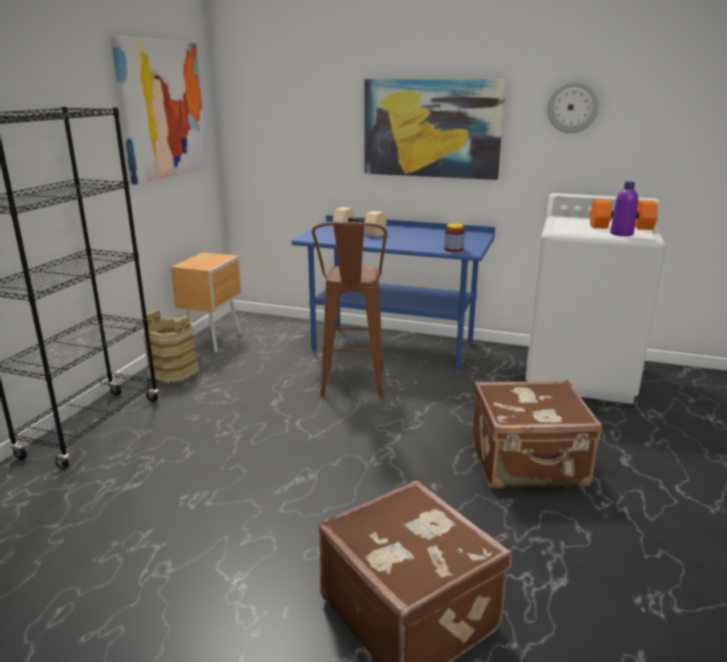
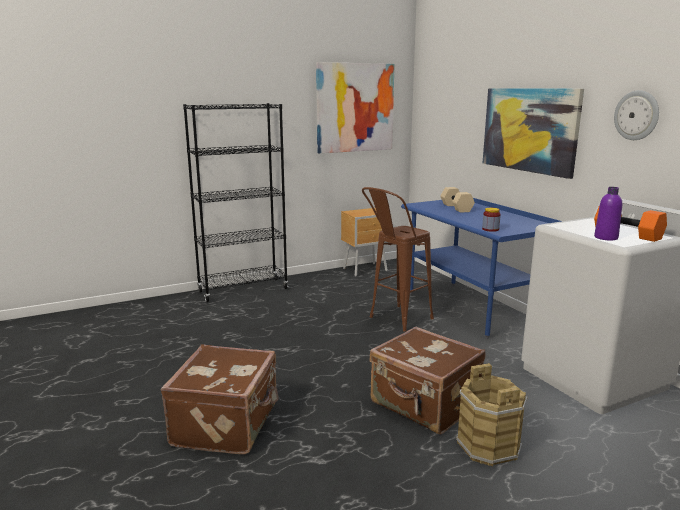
camera: 45 degrees right, 5 degrees down
(174, 372) = (317, 279): brown bucket -> brown bucket (488, 446)

